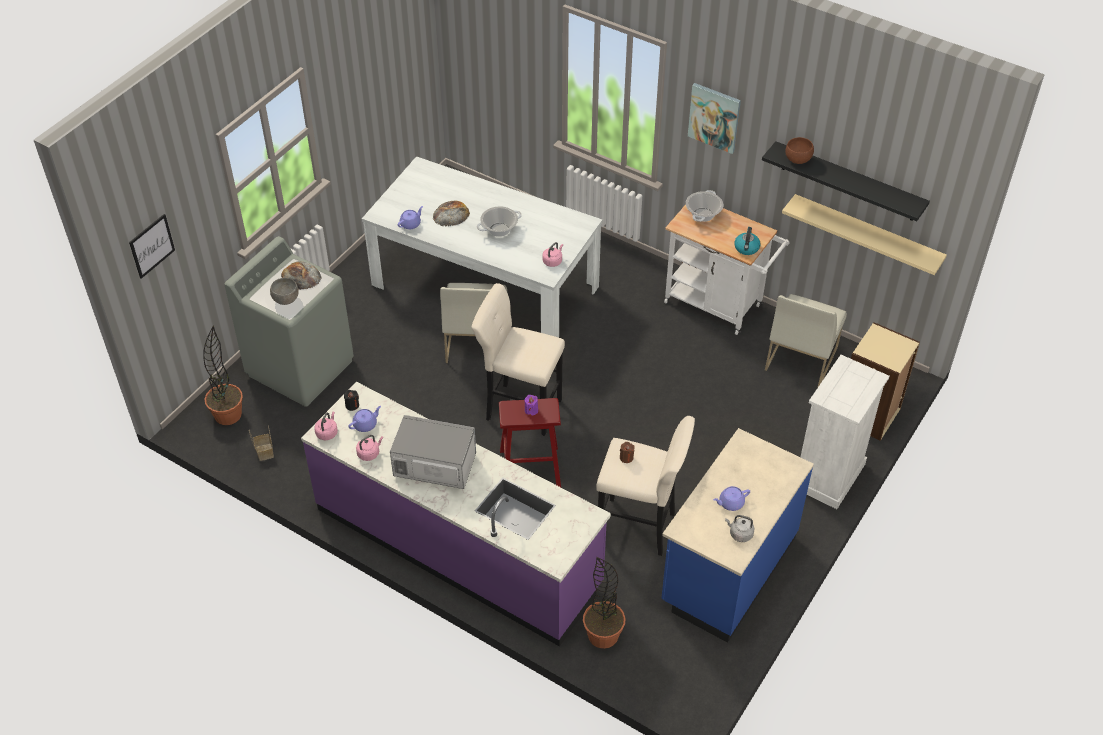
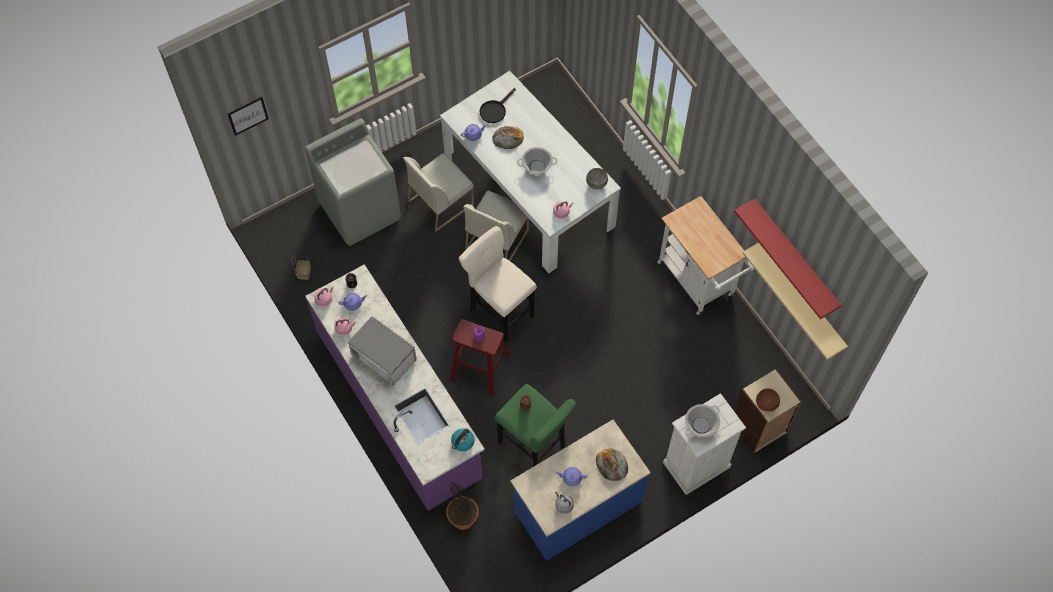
camera: 25 degrees right, 15 degrees up
(228, 415) = (292, 230): potted plant -> none
(286, 300) = (344, 175): grey bowl -> grey bowl (596, 184)
(301, 276) = (365, 158): bread -> bread (611, 464)
(421, 195) = (495, 110): none -> black frying pan
(640, 527) = (534, 447): beige stool -> green stool
(703, 215) = (698, 217): cooking pot -> cooking pot (701, 425)
(714, 117) = (720, 155): picture -> none
(746, 248) = (713, 263): kettle -> kettle (462, 442)
(797, 159) = (761, 223): brown bowl -> brown bowl (766, 403)
(801, 357) = (736, 355): white chair -> white chair (441, 202)
(848, 182) = (795, 257): black shelf -> red shelf

